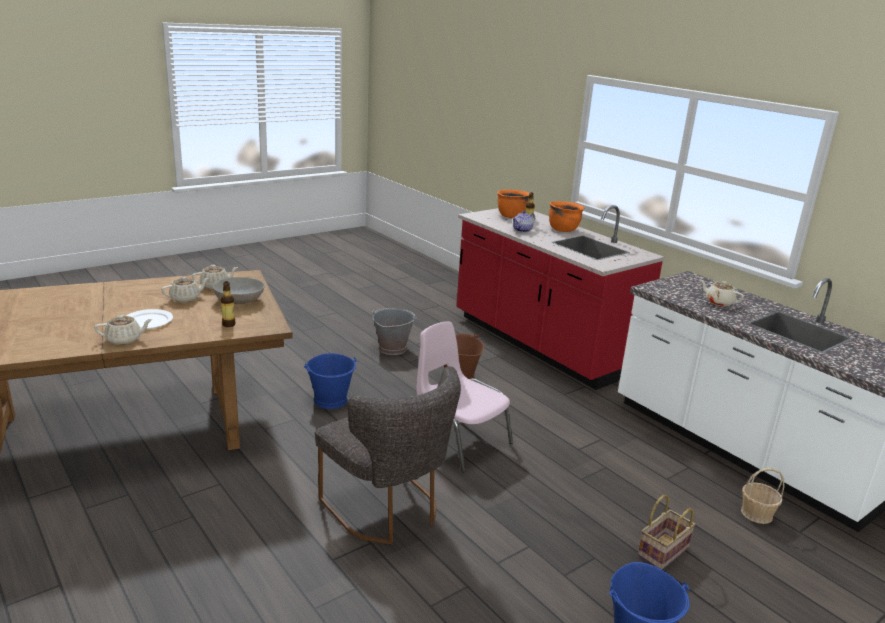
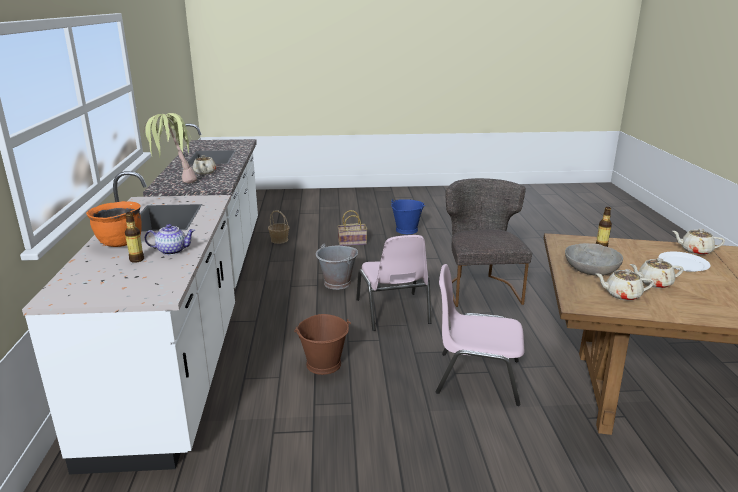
camera: 145 degrees left, 0 degrees up
(331, 400) = (476, 377): blue bucket -> pink chair
(392, 348) = (351, 432): grey bucket -> grey bucket (337, 283)
(511, 216) = (113, 280): orange cooking pot -> none
(541, 344) = (172, 379): red counter -> white counter
(701, 284) = (174, 182): none -> potted plant

